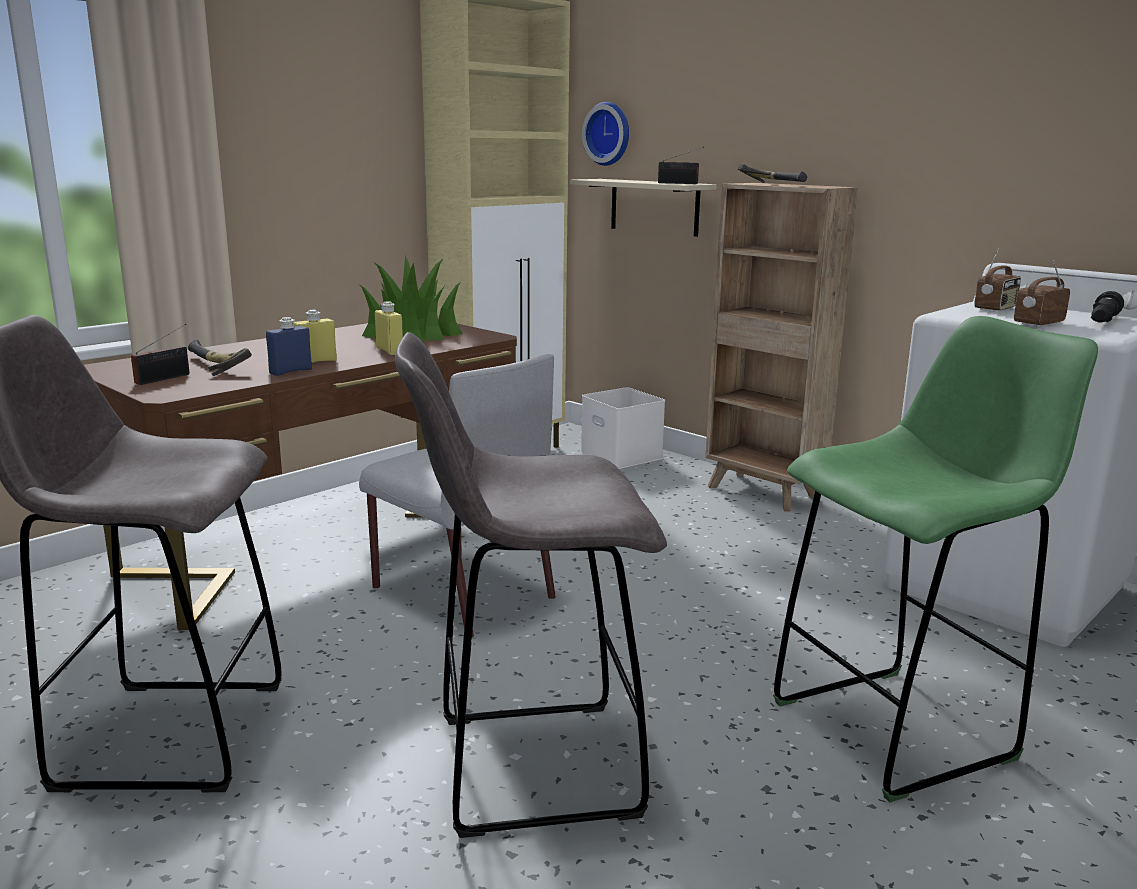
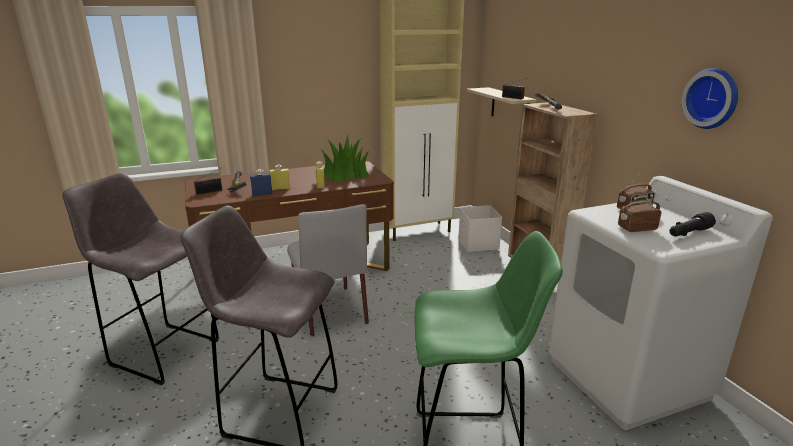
camera: 25 degrees right, 5 degrees up
(609, 134) = (493, 62): wall clock -> wall clock (713, 98)

